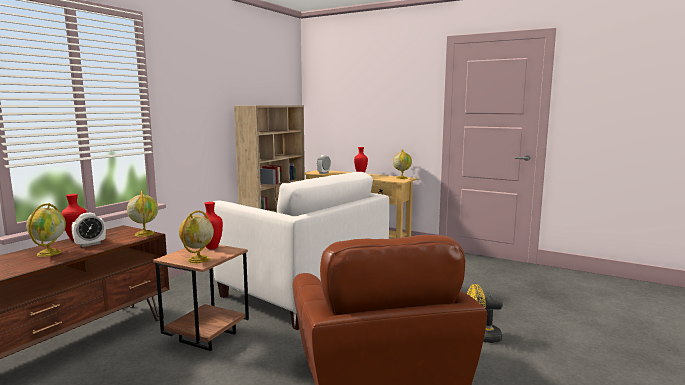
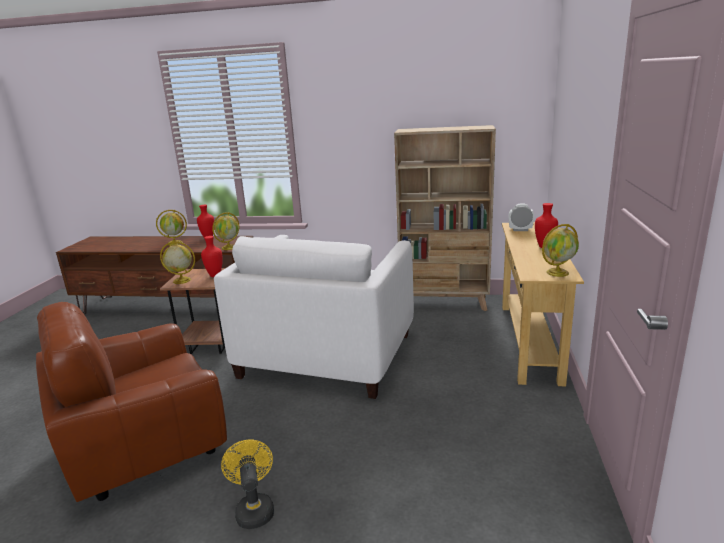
camera: 70 degrees right, 10 degrees up
(90, 244) = (197, 244): alarm clock -> none

